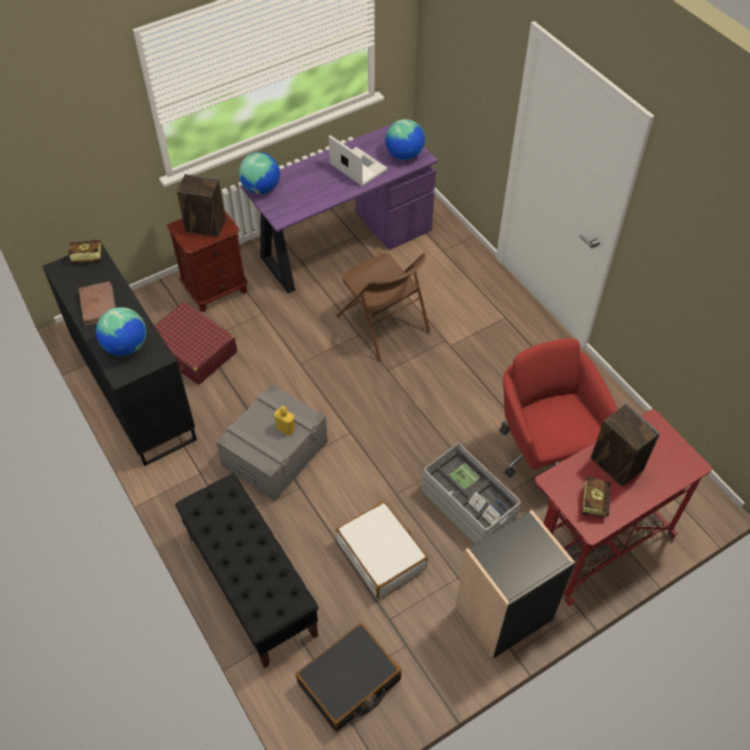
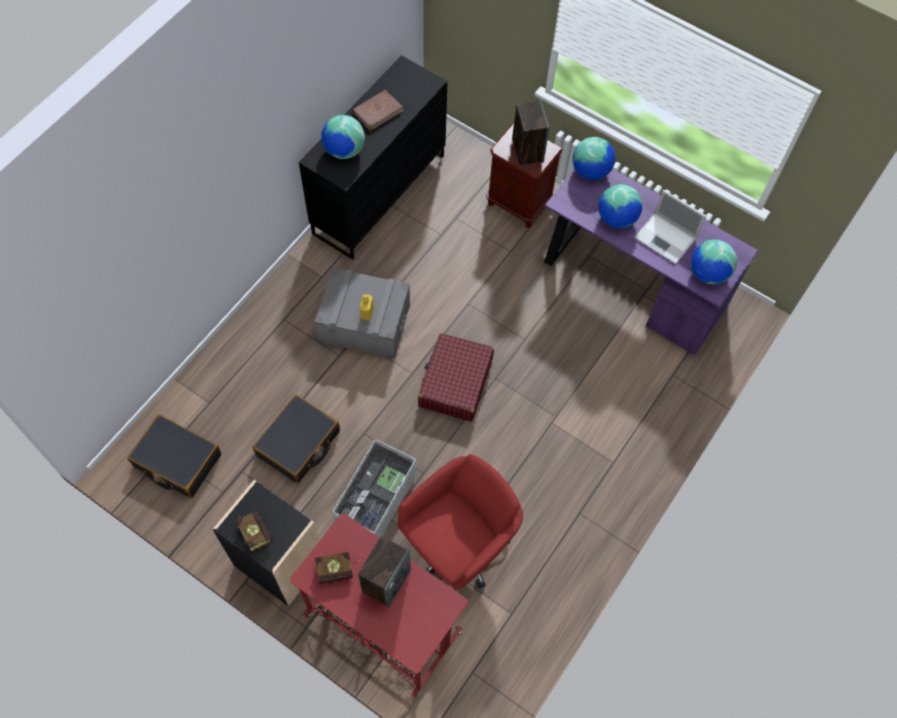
camera: 65 degrees right, 10 degrees up
(84, 257) = (423, 78): book -> book (253, 531)
(193, 351) = (441, 216): red suitcase -> red suitcase (455, 383)
(251, 585) = (235, 357): black bench -> none
(320, 189) = (616, 219): none -> globe
(357, 167) = (666, 238): laptop -> laptop turned 105 degrees clockwise
(381, 555) = (298, 444): white suitcase -> black suitcase
(382, 324) = (548, 354): brown chair -> none

